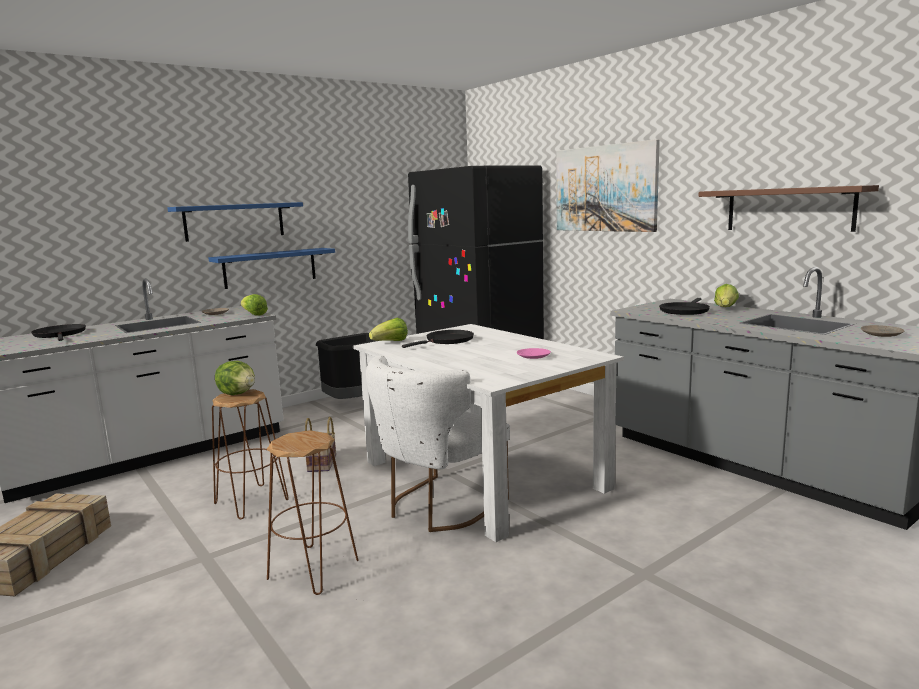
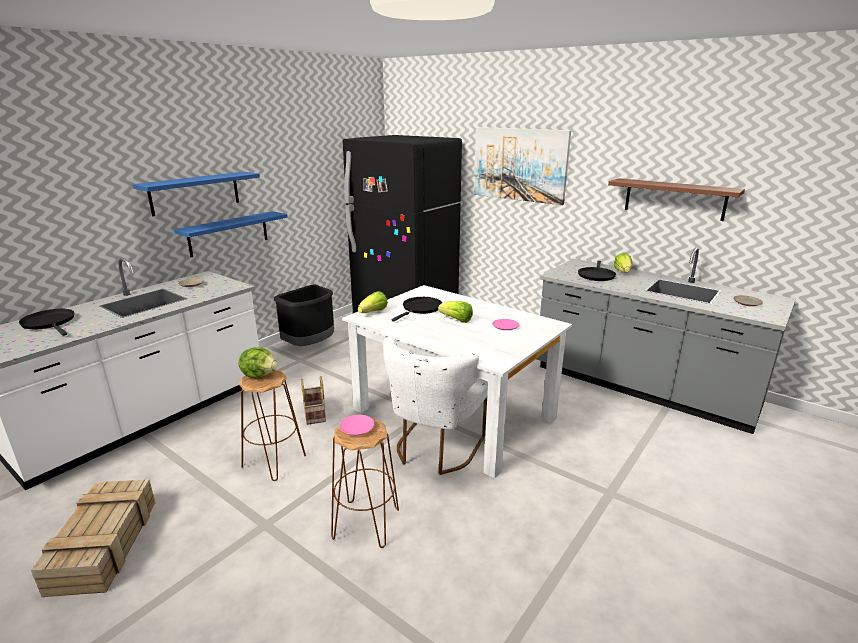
camera: 15 degrees left, 10 degrees up
(253, 314) = (232, 285): lettuce -> lettuce (456, 320)
(298, 439) = (357, 429): none -> pink plate

